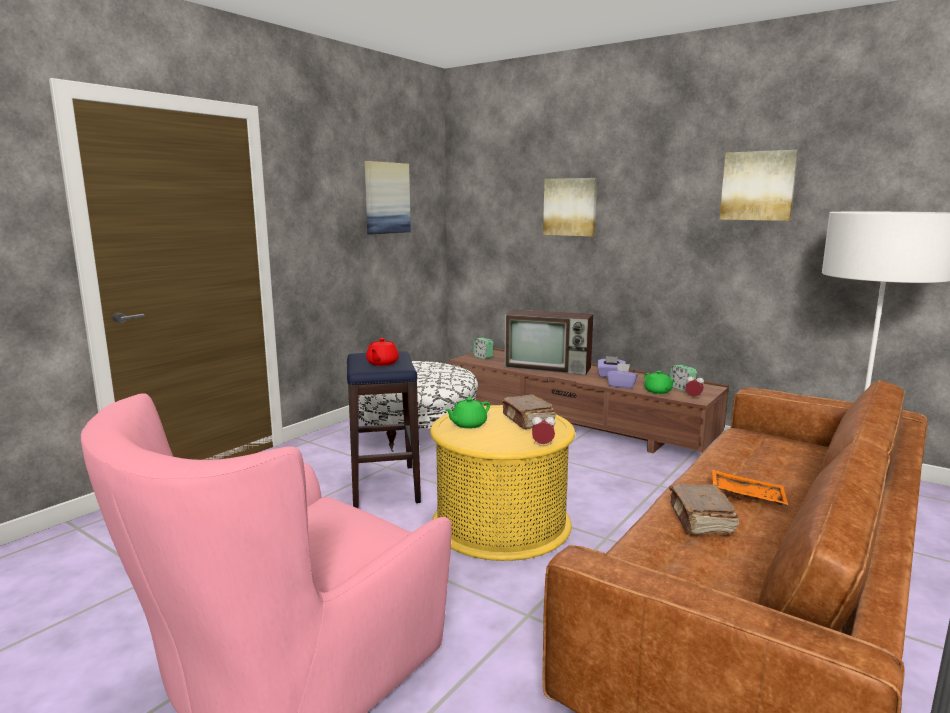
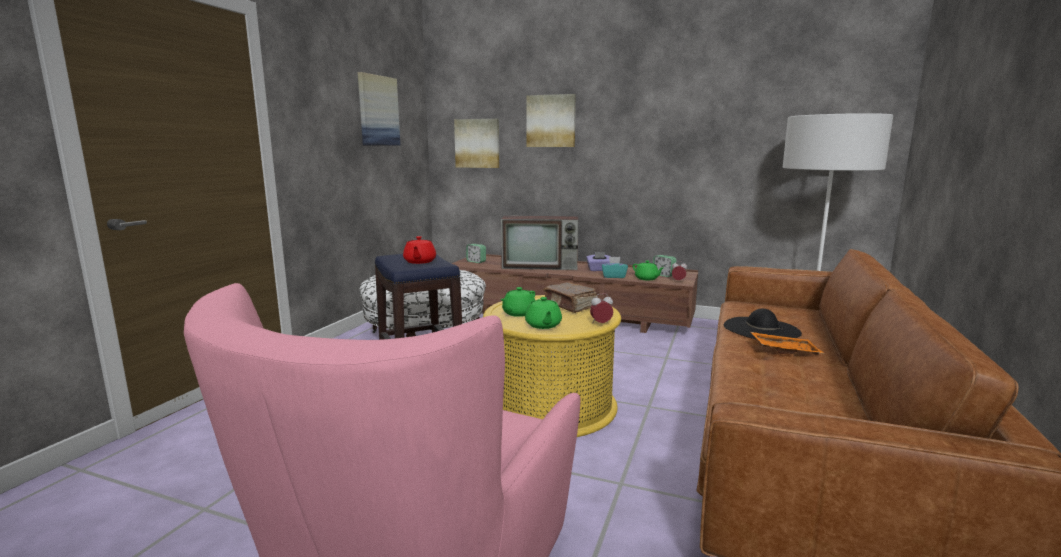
camera: 15 degrees left, 0 degrees up
(482, 440) = (543, 325): none -> green teapot
(621, 386) = (614, 276): purple tissue box -> turquoise tissue box
(700, 520) = (766, 374): brown book -> none
(741, 467) = (761, 329): none -> black hat
(758, 186) = (718, 99): picture -> picture (477, 143)

